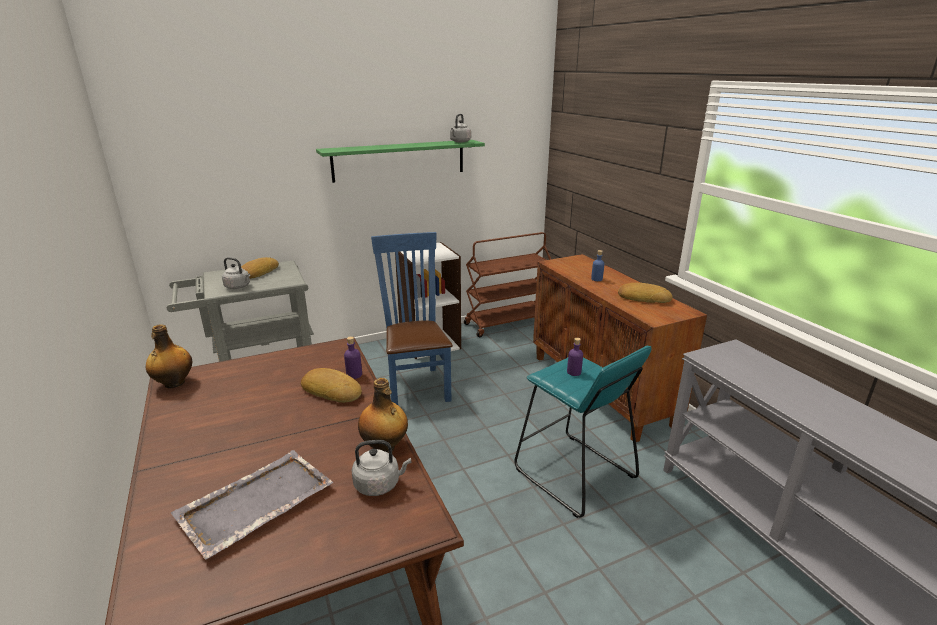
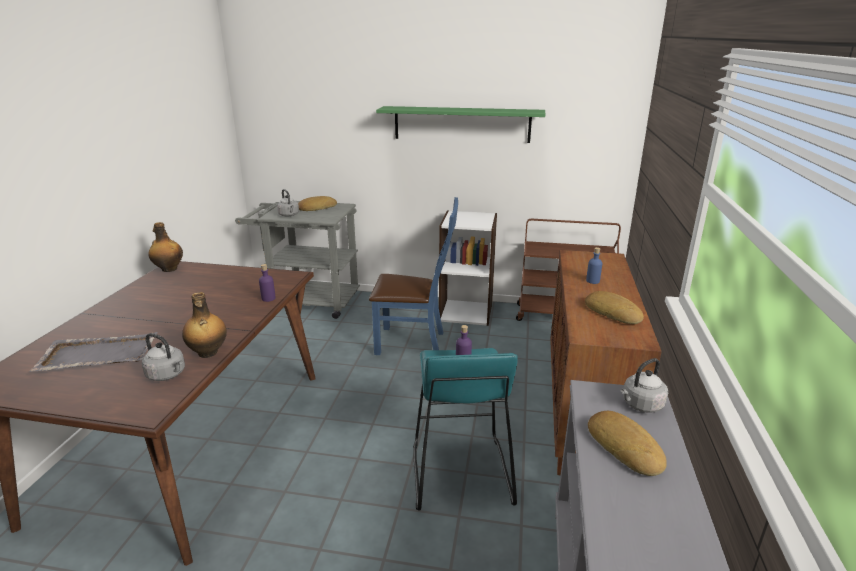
camera: 35 degrees right, 0 degrees up
(332, 390) = (239, 304): bread -> bread (625, 447)
(416, 384) = (415, 342): blue chair -> blue chair turned 75 degrees clockwise
(459, 141) = (523, 110): grey kettle -> grey kettle (640, 405)

